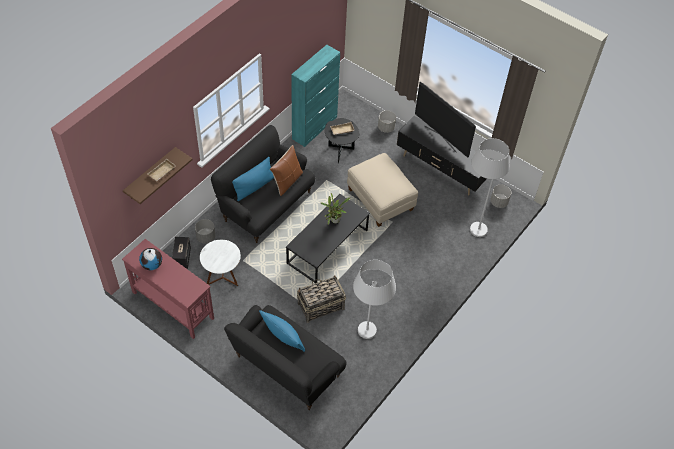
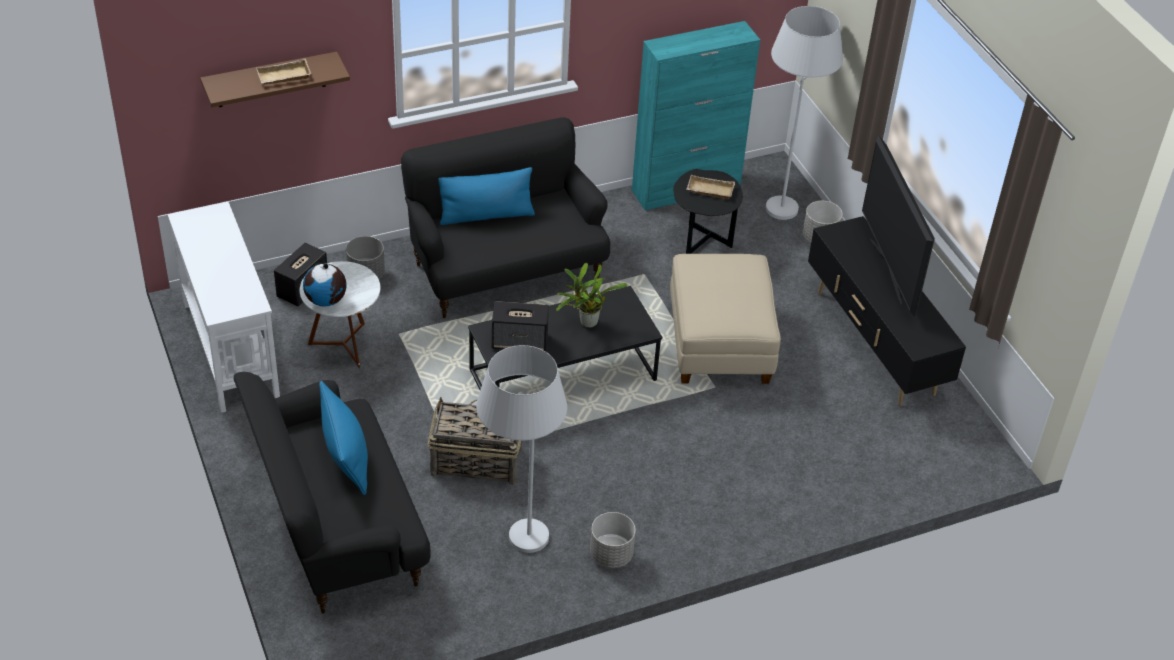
camera: 30 degrees right, 10 degrees down
(152, 265) = (206, 242): globe -> globe (326, 300)
(172, 304) = (230, 348): red console table -> white console table
(287, 181) = (549, 230): brown pillow -> none
(313, 244) = (520, 341): none -> speaker
(474, 222) = (877, 454): white floor lamp -> white floor lamp (784, 197)
(499, 202) = (954, 441): grey planter -> grey planter (611, 555)

